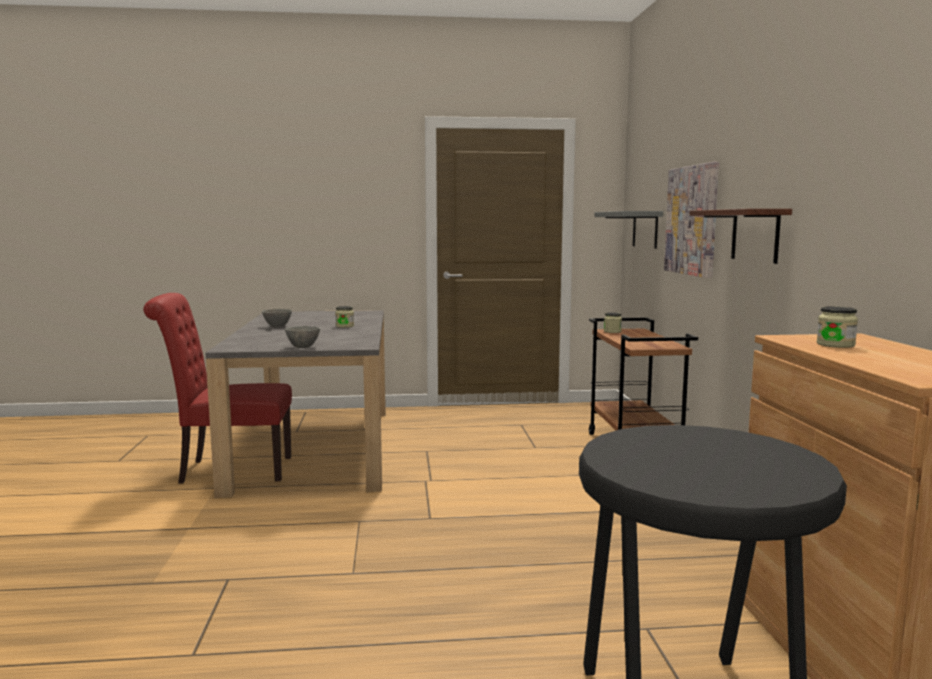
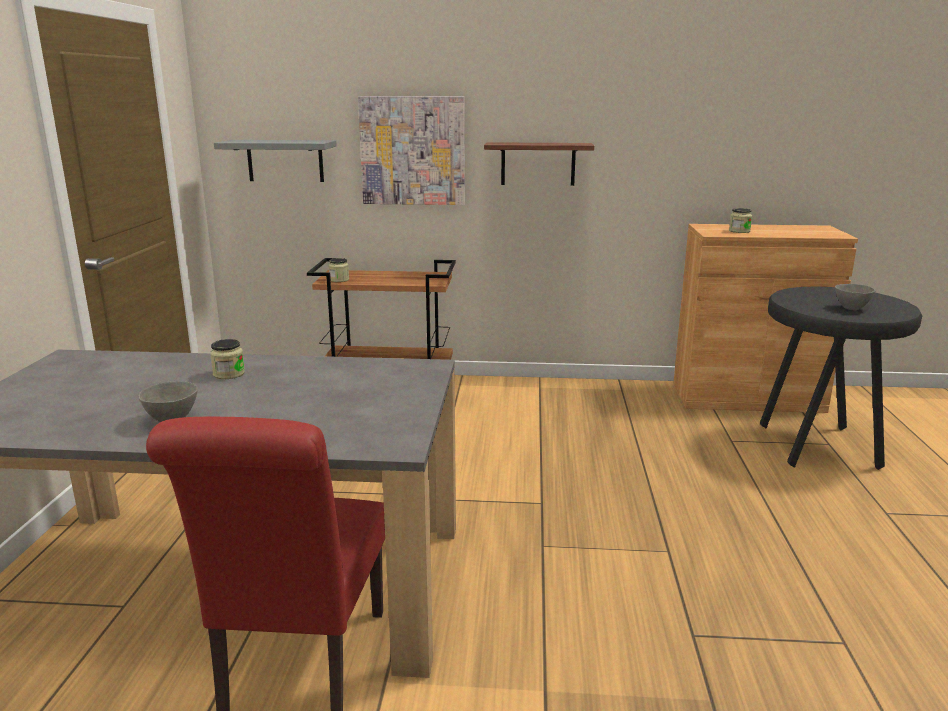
camera: 80 degrees left, 10 degrees up
(303, 347) = (417, 396): grey bowl -> grey bowl (851, 308)

